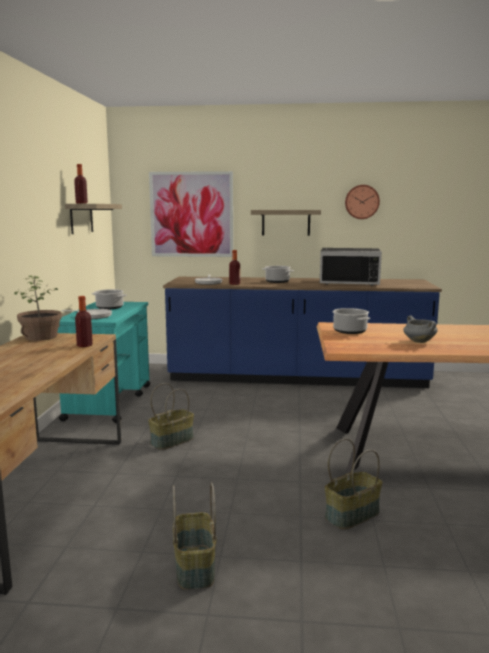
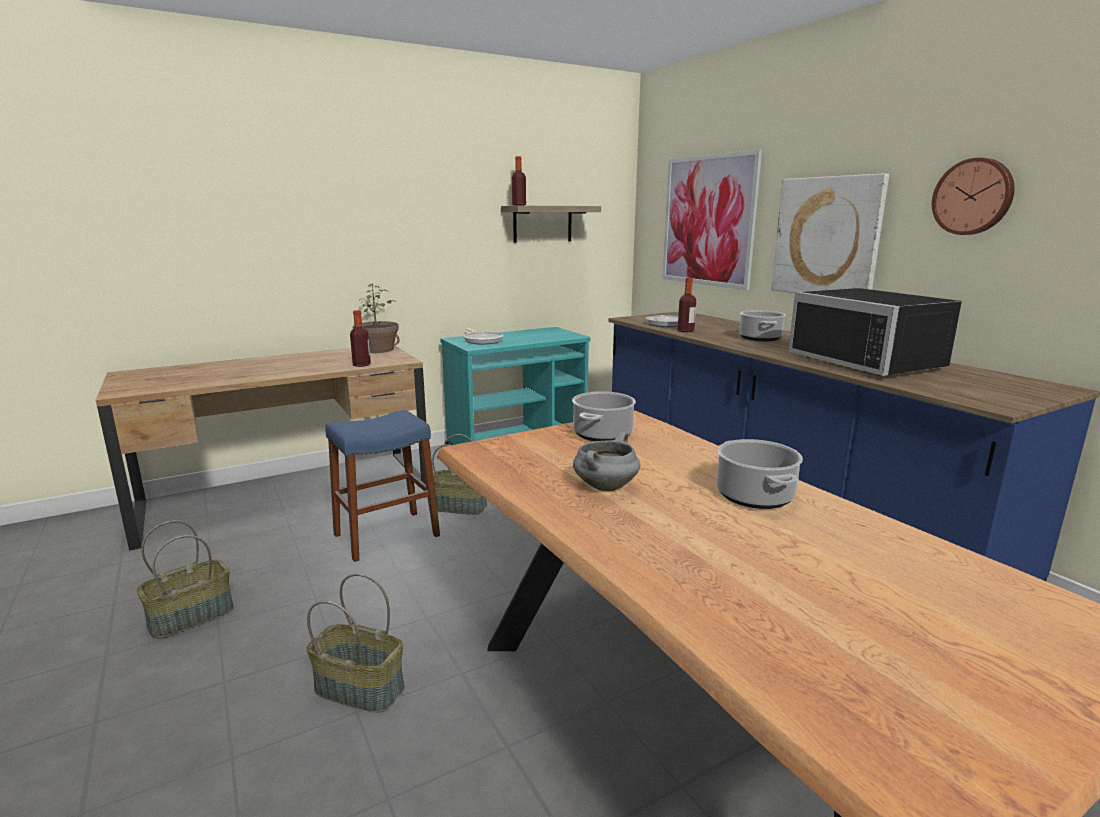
camera: 55 degrees right, 5 degrees up
(110, 307) = (532, 335): cooking pot -> cooking pot (755, 496)
(175, 472) = (386, 535): none -> blue stool
(286, 222) = (827, 237): shelf -> picture

